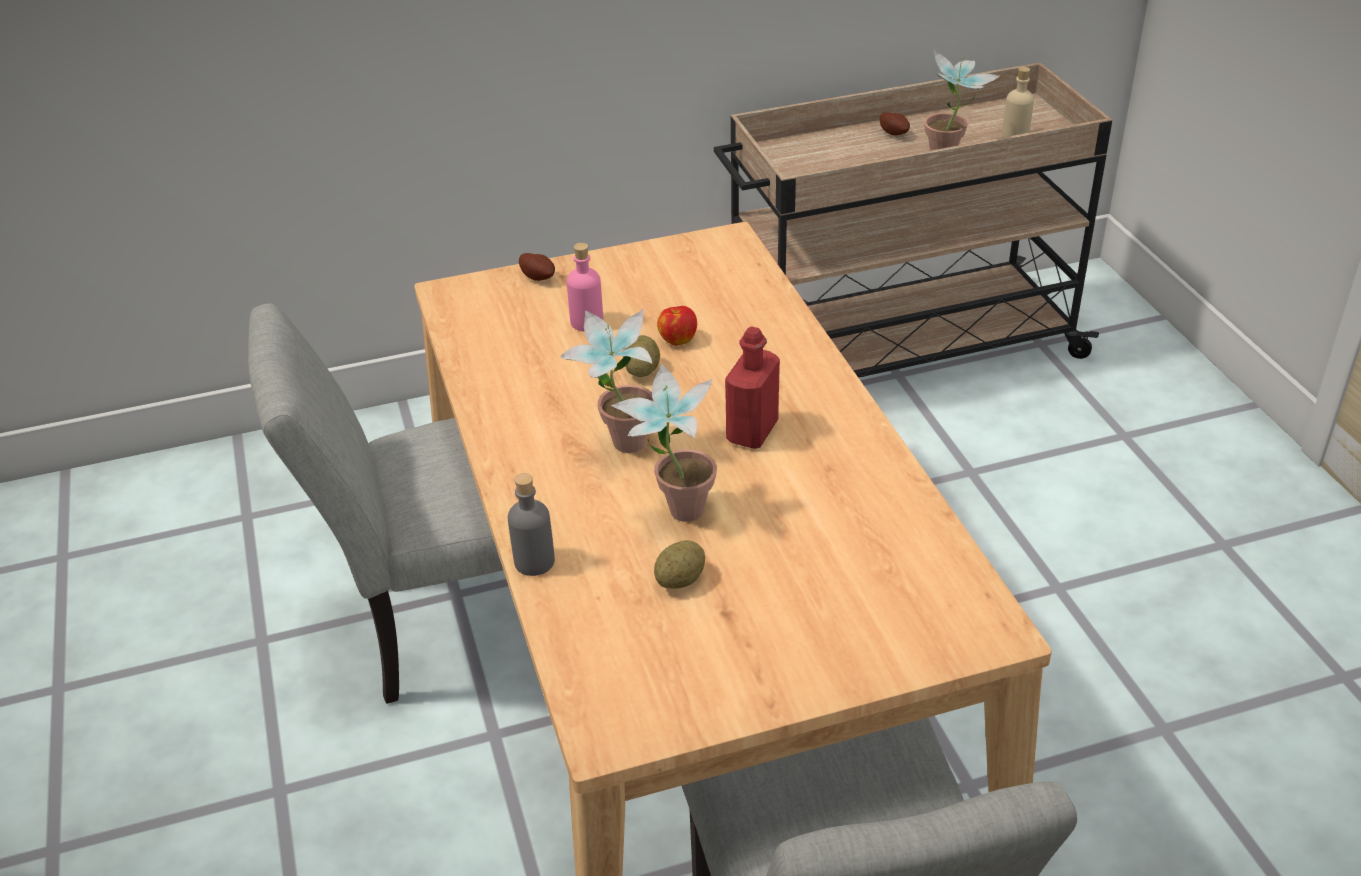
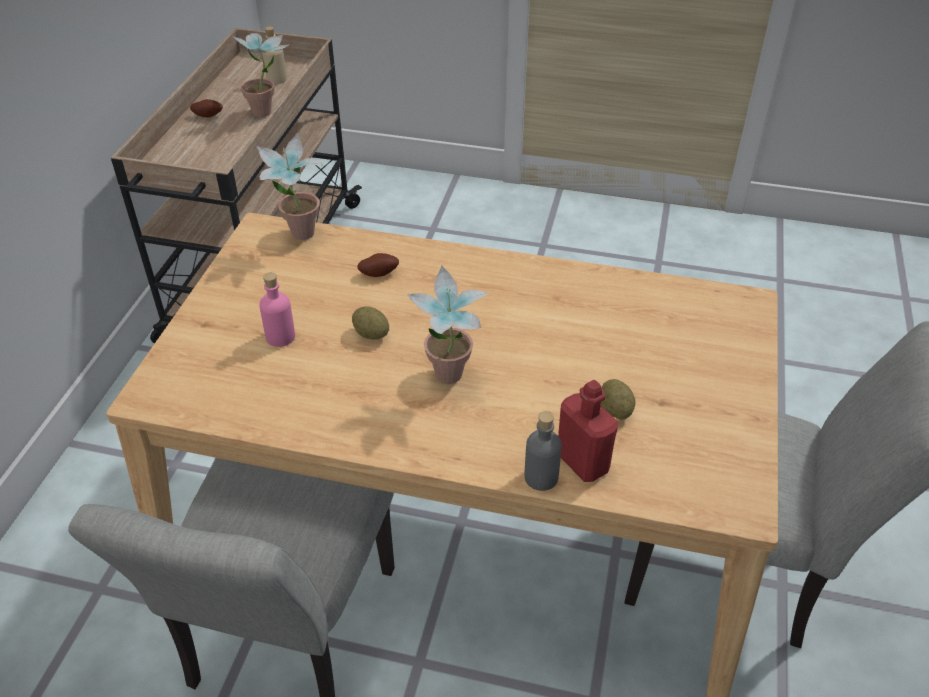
camera: 60 degrees left, 5 degrees up
(538, 277) = (189, 338): potato -> potato (379, 273)
(673, 512) = (543, 384): potted plant -> potted plant (299, 238)
(677, 340) = (353, 302): apple -> none
(752, 432) = (490, 313): red bottle -> red bottle (582, 462)

